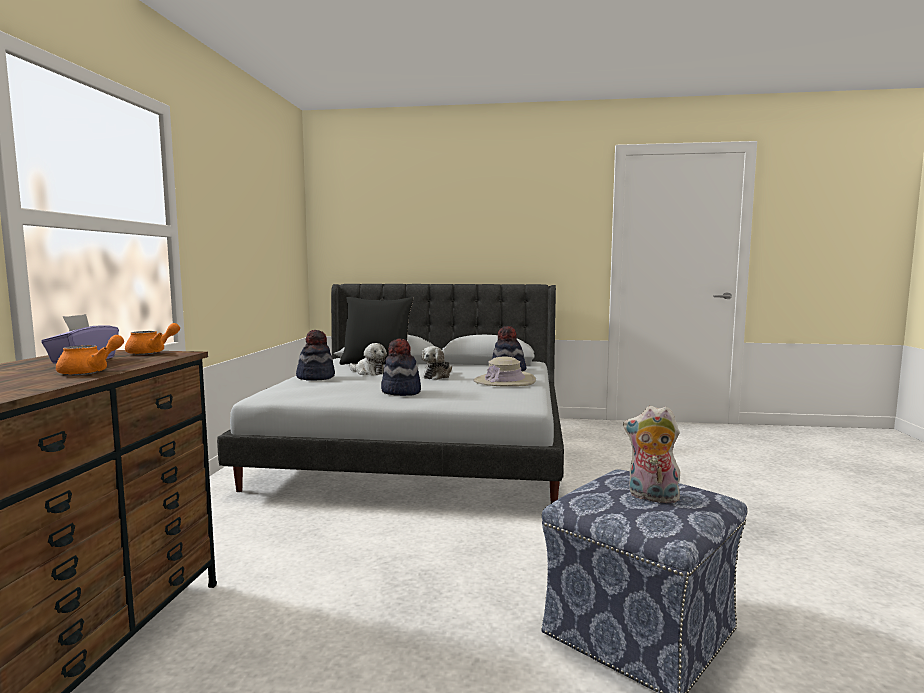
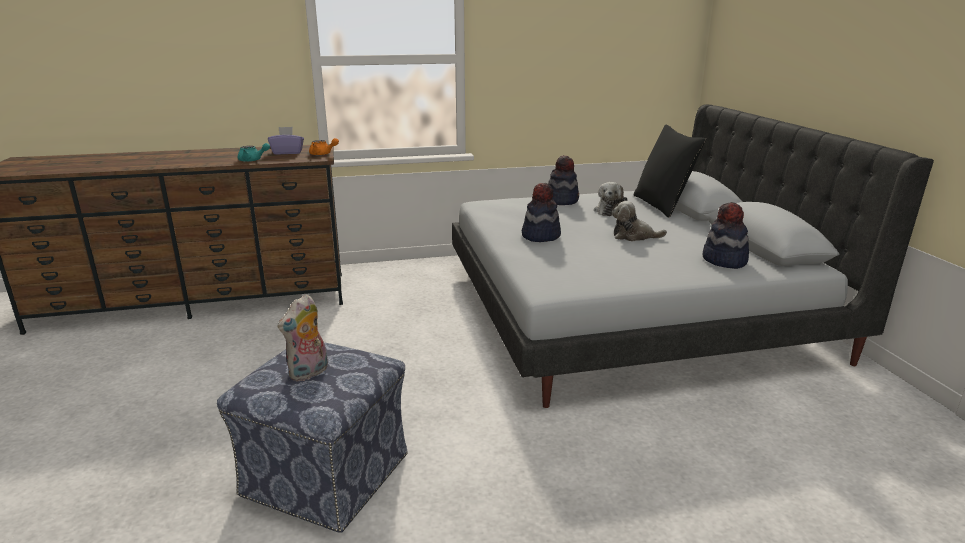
camera: 70 degrees right, 15 degrees up
(91, 371) = (253, 160): orange teapot -> turquoise teapot
(504, 381) = (651, 266): beige hat -> none
(651, 497) = (309, 373): plush toy -> plush toy turned 150 degrees counterclockwise

